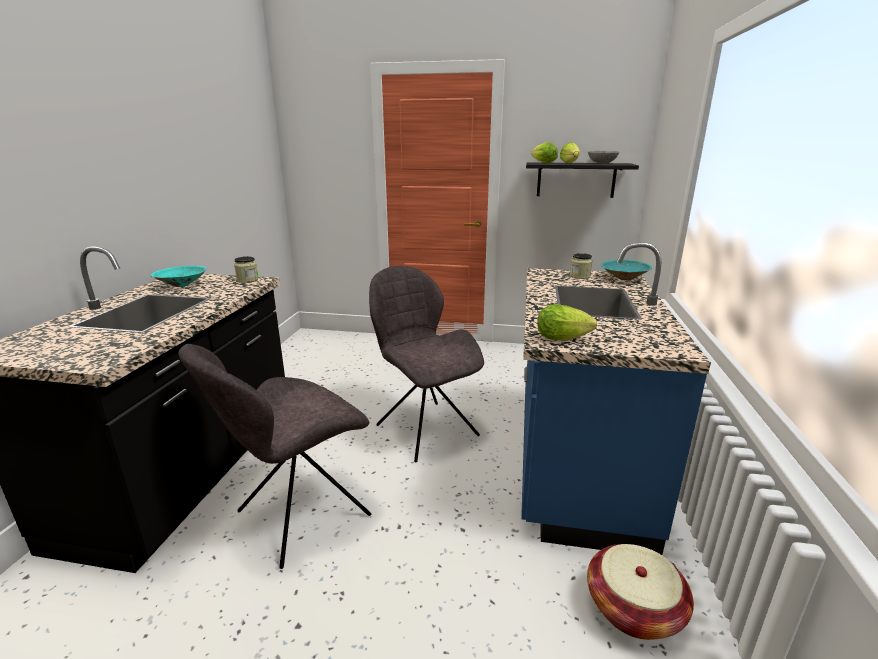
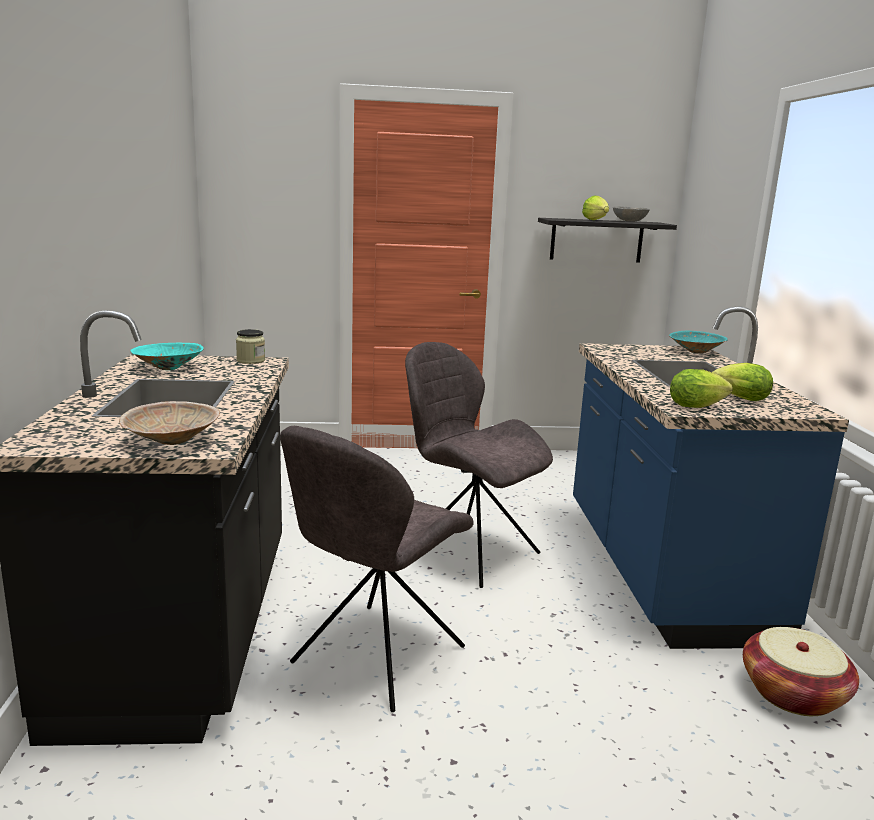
camera: 15 degrees left, 5 degrees down
(83, 354) = (171, 442): none -> beige bowl
(542, 163) = (562, 219): lettuce -> lettuce (737, 398)
(580, 276) = (647, 350): jar -> none

